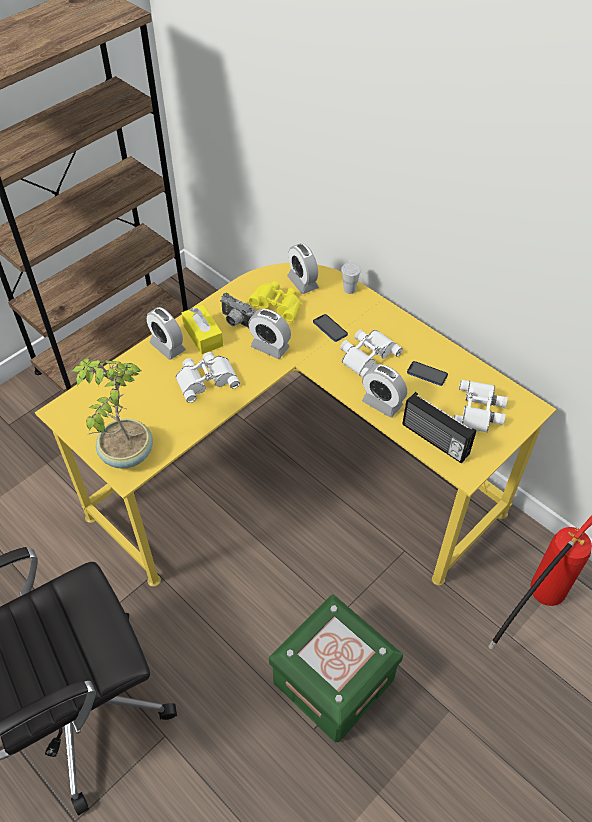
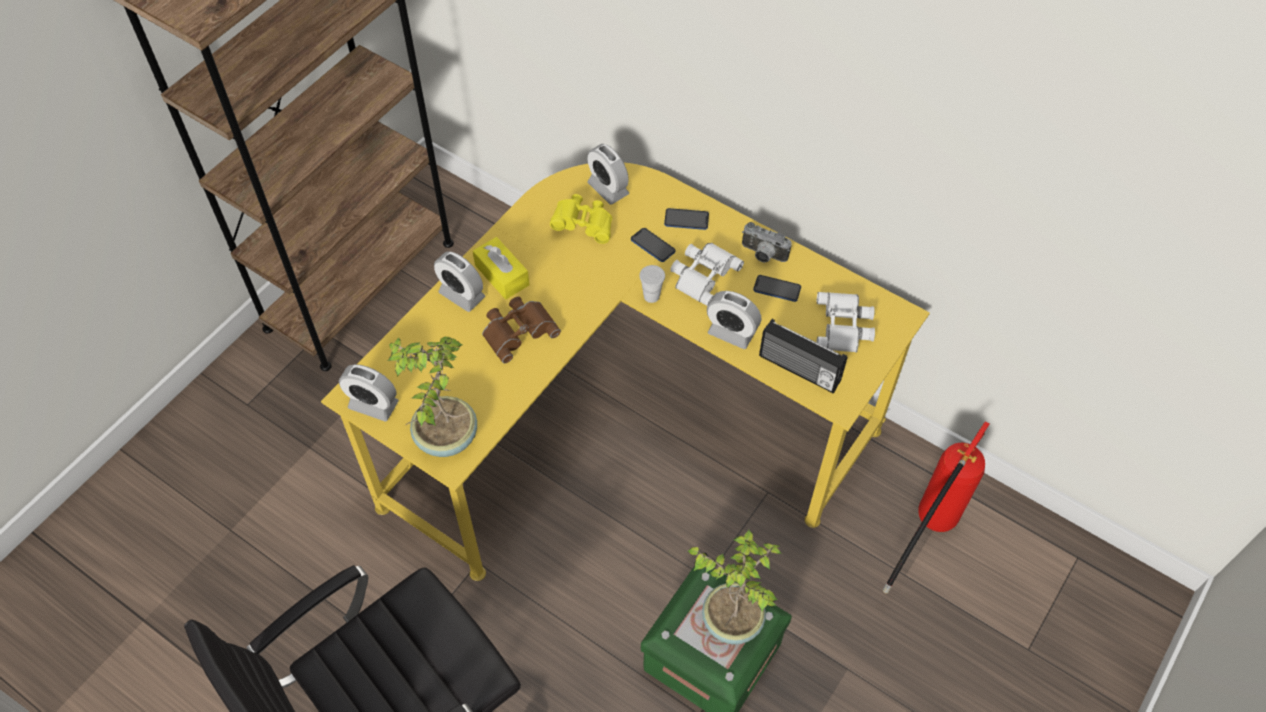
camera: 10 degrees left, 5 degrees up
(206, 378) = (518, 330): white binoculars -> brown binoculars
(235, 321) = (537, 251): camera -> camera (762, 255)
(270, 347) = (586, 279): alarm clock -> alarm clock (373, 405)
(349, 289) = (666, 191): white cup -> white cup (651, 296)
(350, 648) = (732, 619): none -> potted plant
(361, 312) = (686, 220): none -> phone

